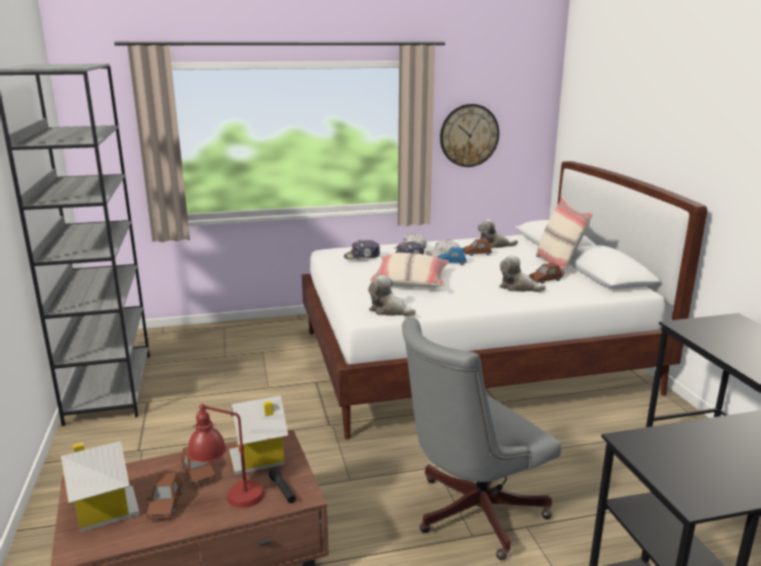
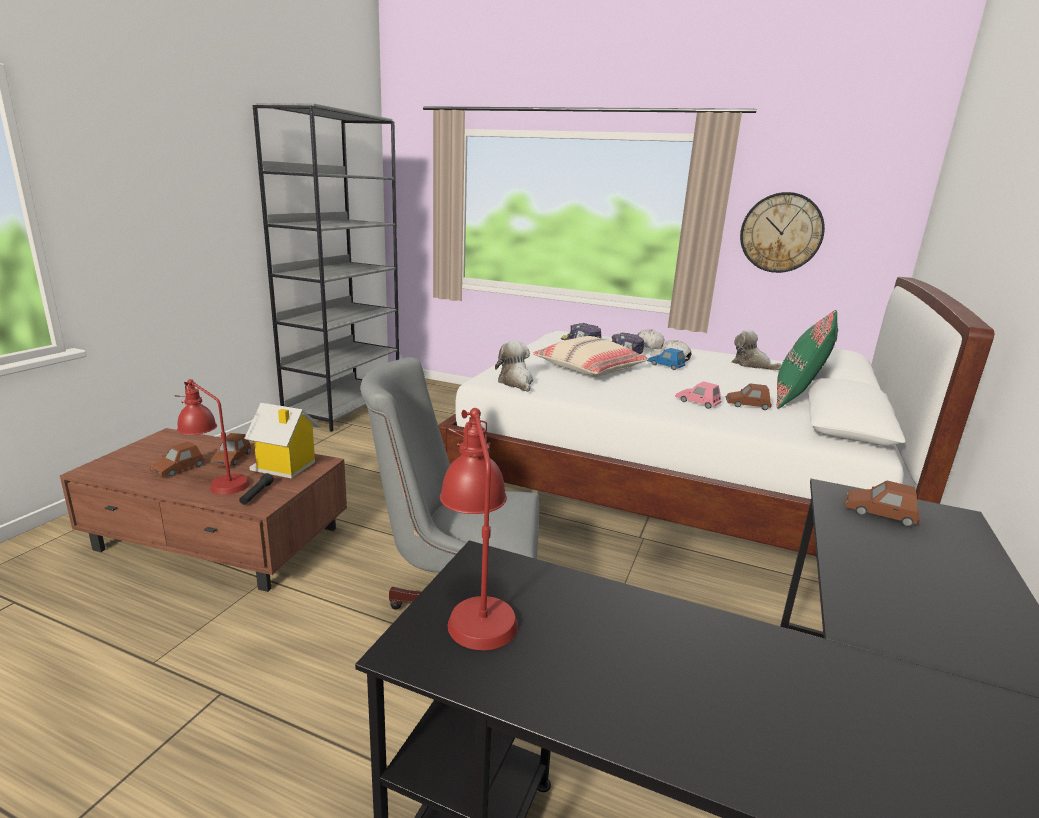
camera: 35 degrees right, 0 degrees up
(104, 510) = (145, 456): toy house -> none
(476, 253) = (712, 366): brown toy car -> brown toy car (879, 513)
(518, 287) = (697, 402): plush toy -> pink toy car
(559, 266) = (797, 399): beige pillow -> green pillow
(673, 465) = (475, 605): none -> red table lamp

